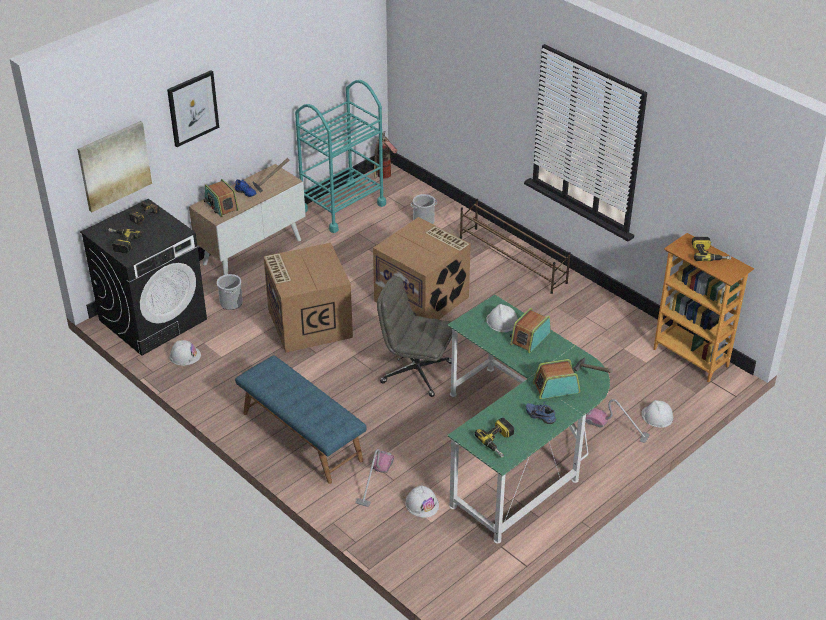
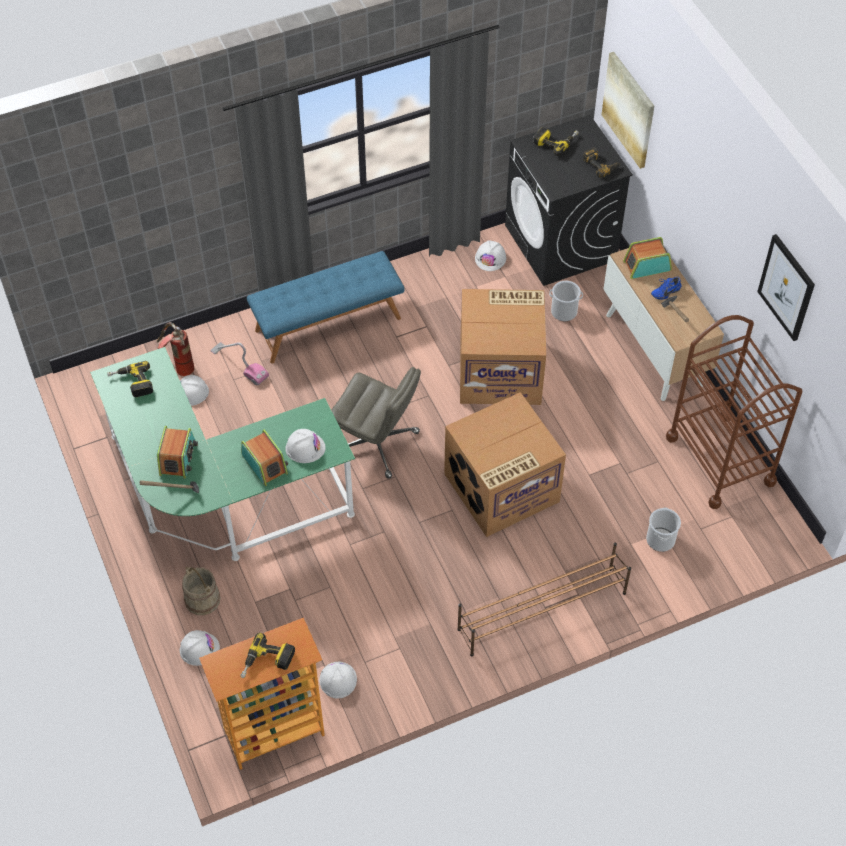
camera: 110 degrees right, 15 degrees up
(192, 108) = (689, 165): picture -> picture (787, 287)
(342, 207) = (720, 460): turquoise cart -> brown cart
(383, 178) = (777, 524): fire extinguisher -> fire extinguisher (178, 366)
(415, 372) = (377, 443): grey office chair -> grey office chair turned 75 degrees clockwise
(541, 416) = (146, 430): blue shoe -> none
(616, 428) = (202, 599): vacuum cleaner -> beige bucket
(629, 338) = (337, 680): none -> white hard hat

